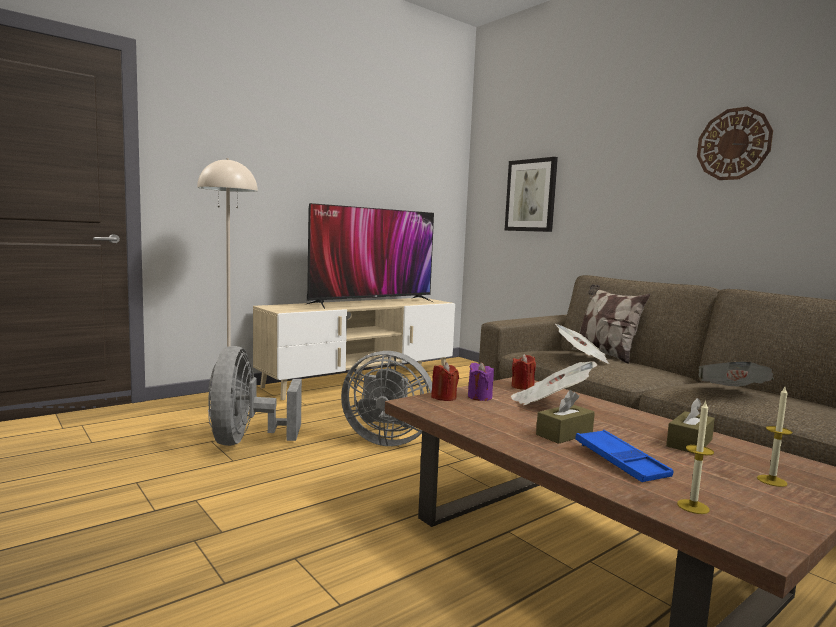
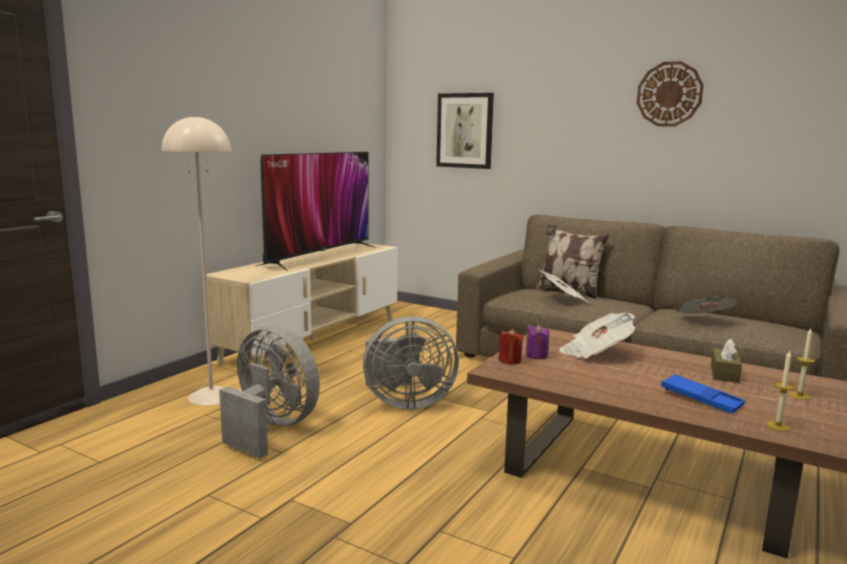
camera: 20 degrees left, 5 degrees up
(246, 441) = (271, 428): grey fan -> grey fan turned 150 degrees clockwise
(522, 387) = (555, 339): red candle -> none
(564, 434) = (639, 381): brown tissue box -> none

